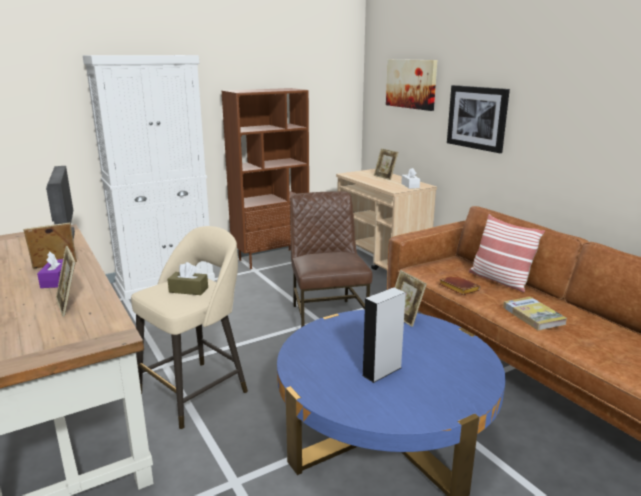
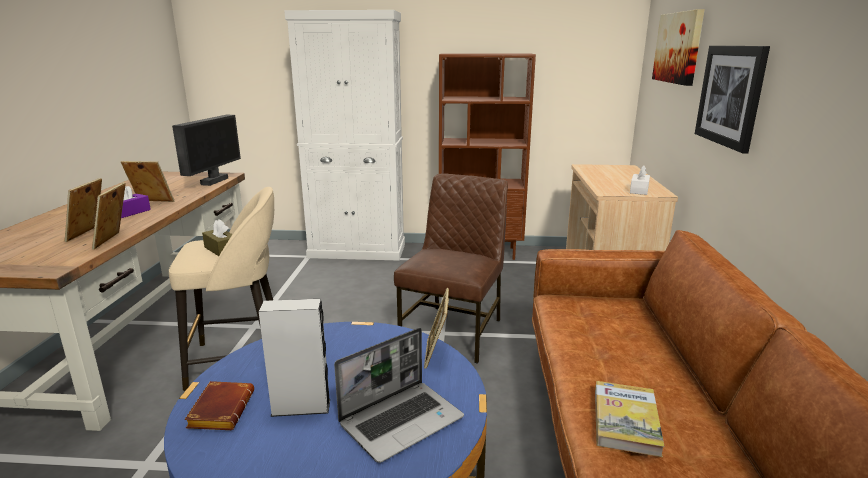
camera: 35 degrees right, 0 degrees up
(385, 177) = (625, 176): picture frame -> picture frame (114, 241)
(444, 355) = (402, 420): none -> laptop
(457, 288) = (570, 341): brown book -> brown book (220, 409)
(499, 280) = (657, 351): pillow -> none

